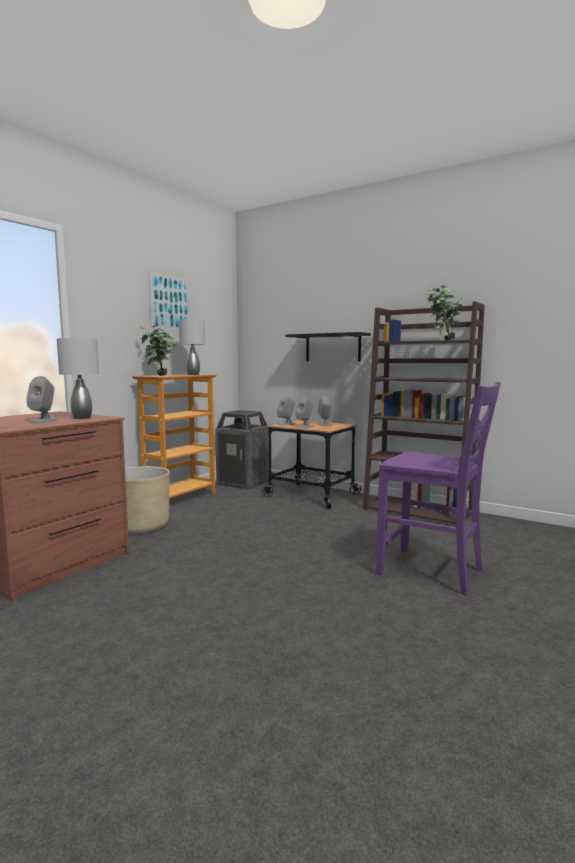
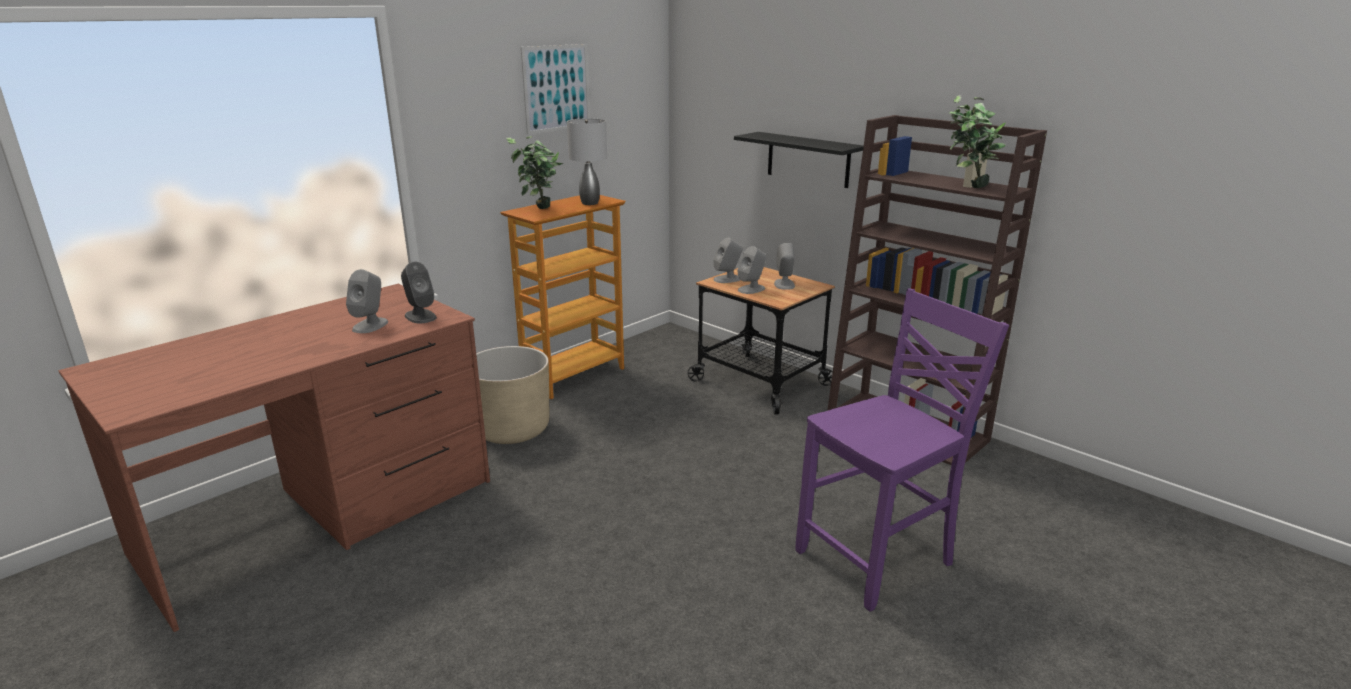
camera: 10 degrees right, 15 degrees up
(82, 418) = (420, 316): grey table lamp -> grey speaker
(243, 483) = (669, 346): trash can -> none
(432, 572) = (878, 559): purple chair -> purple chair turned 75 degrees counterclockwise

